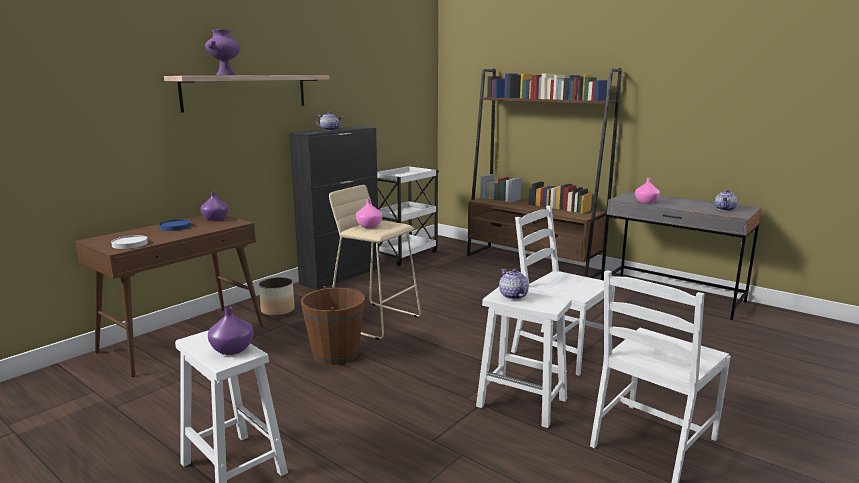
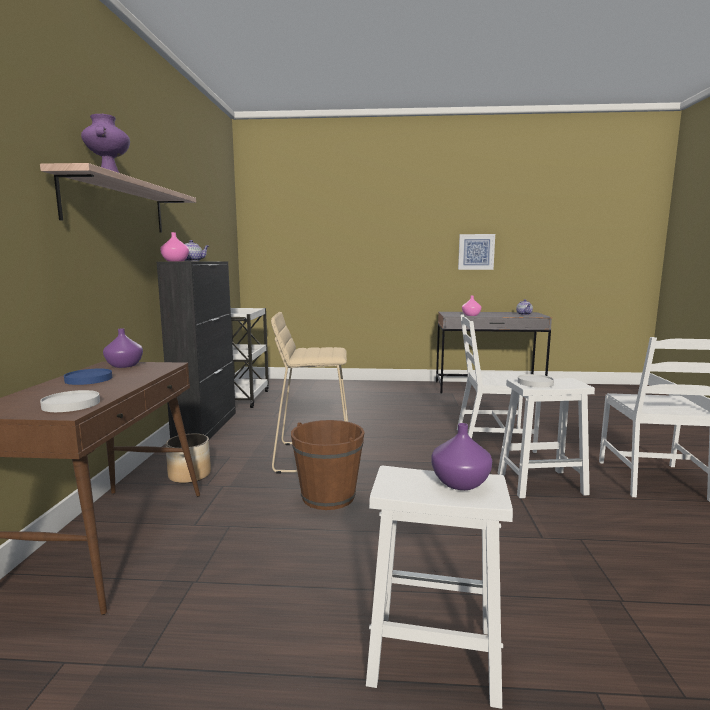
camera: 35 degrees left, 5 degrees down
(368, 226) = (310, 352): pink vase -> pink vase (175, 261)
(512, 295) = (535, 383): teapot -> white plate
(533, 263) = (363, 385): brown bookcase -> none
(683, 120) = (476, 252): none -> picture

